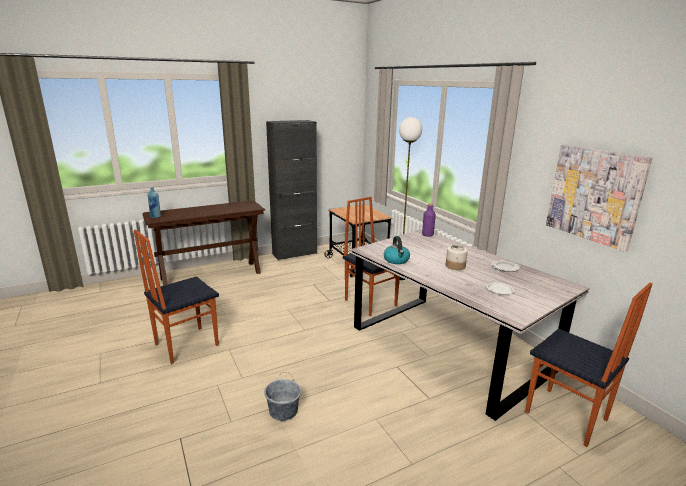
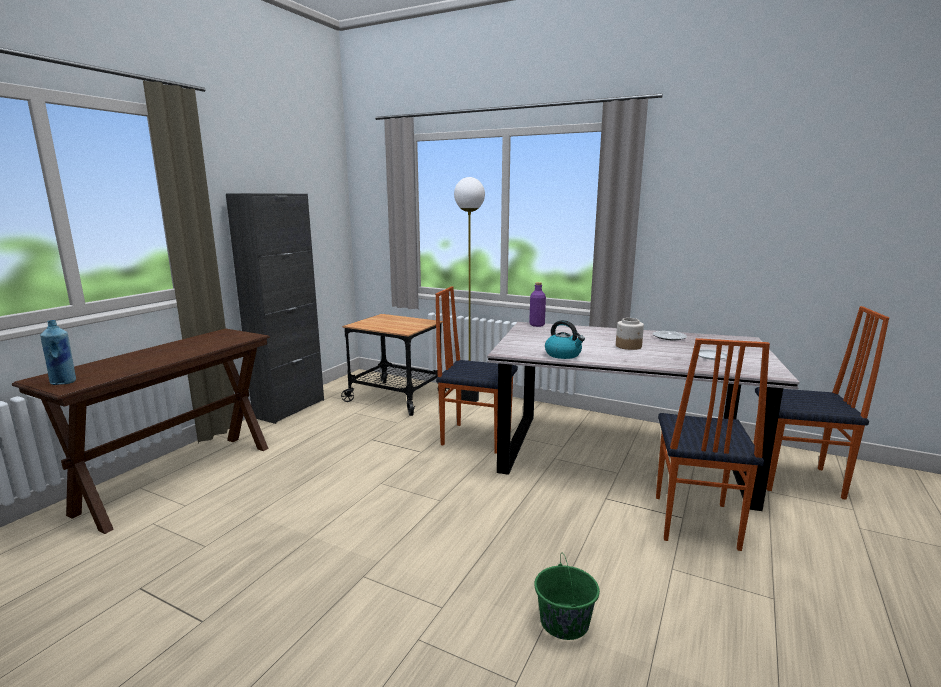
camera: 35 degrees left, 5 degrees down
(185, 344) = (272, 604): chair -> chair (693, 522)
(283, 411) = (564, 622): grey bucket -> green bucket
(594, 195) = (747, 236): picture -> none

